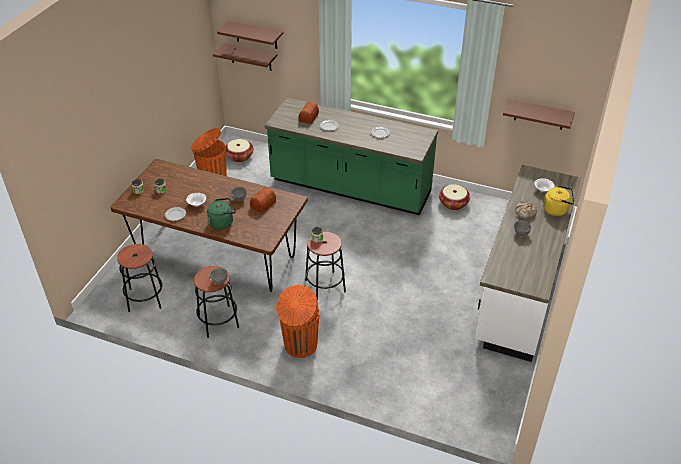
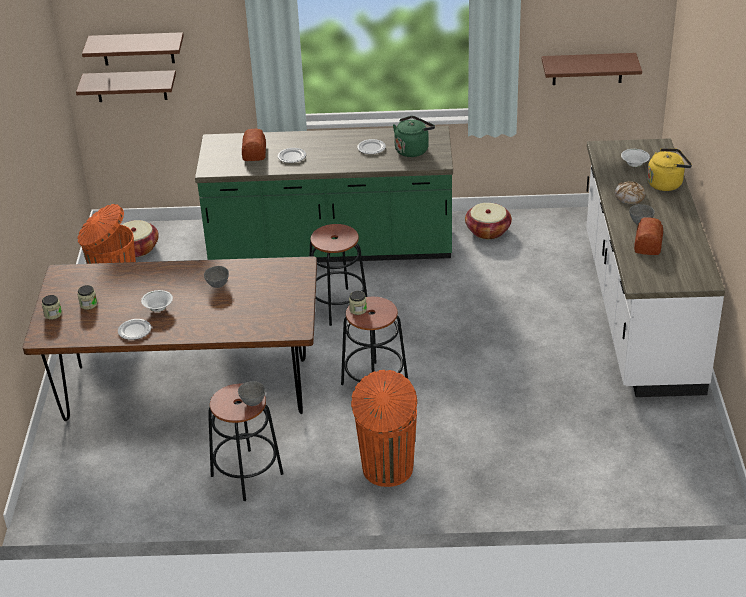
camera: 20 degrees left, 5 degrees down
(145, 298) = (113, 478): black stool -> black stool (338, 306)
(222, 222) = (214, 321): green kettle -> green kettle (413, 149)
(262, 204) = (257, 283): bread -> bread (647, 244)

